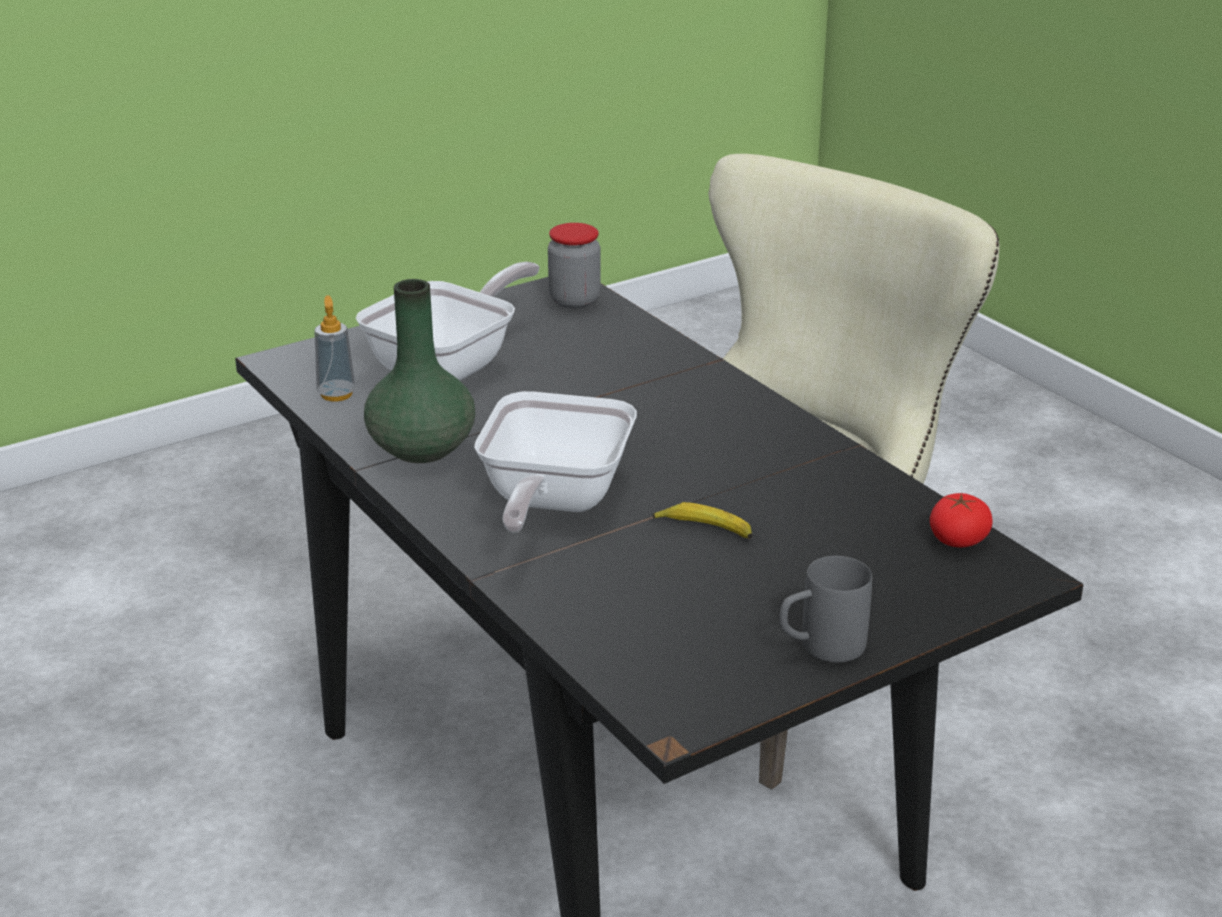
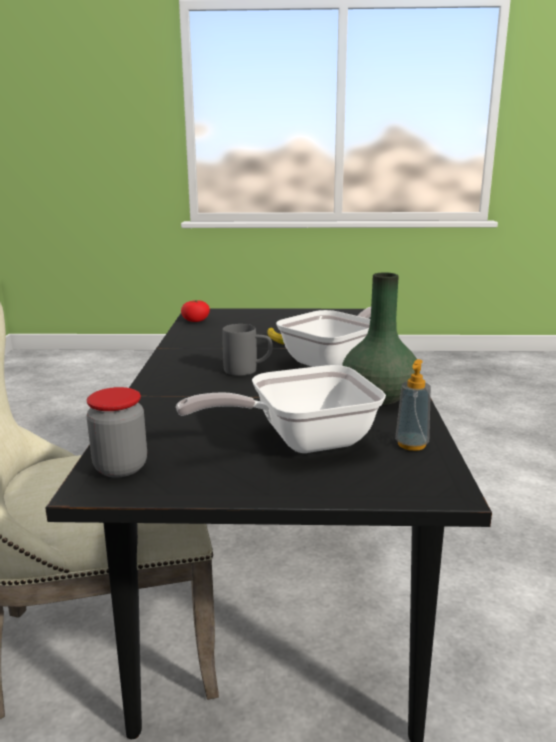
camera: 145 degrees left, 10 degrees down
(820, 648) = (297, 313): grey mug -> grey mug (248, 370)

